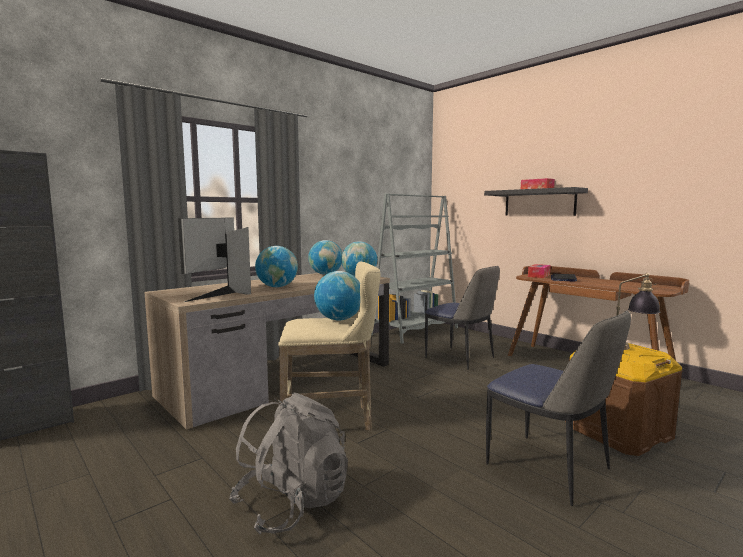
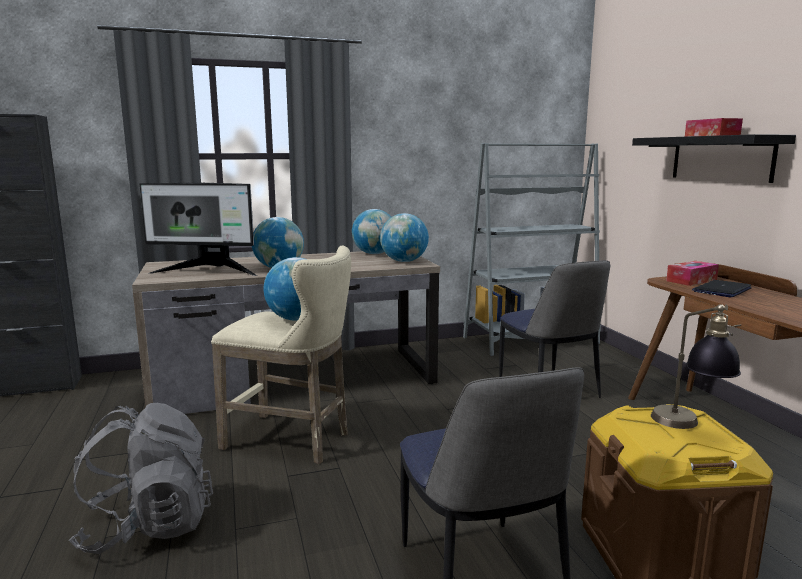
camera: 25 degrees right, 5 degrees up
(223, 293) = (208, 271): monitor -> monitor turned 120 degrees counterclockwise

